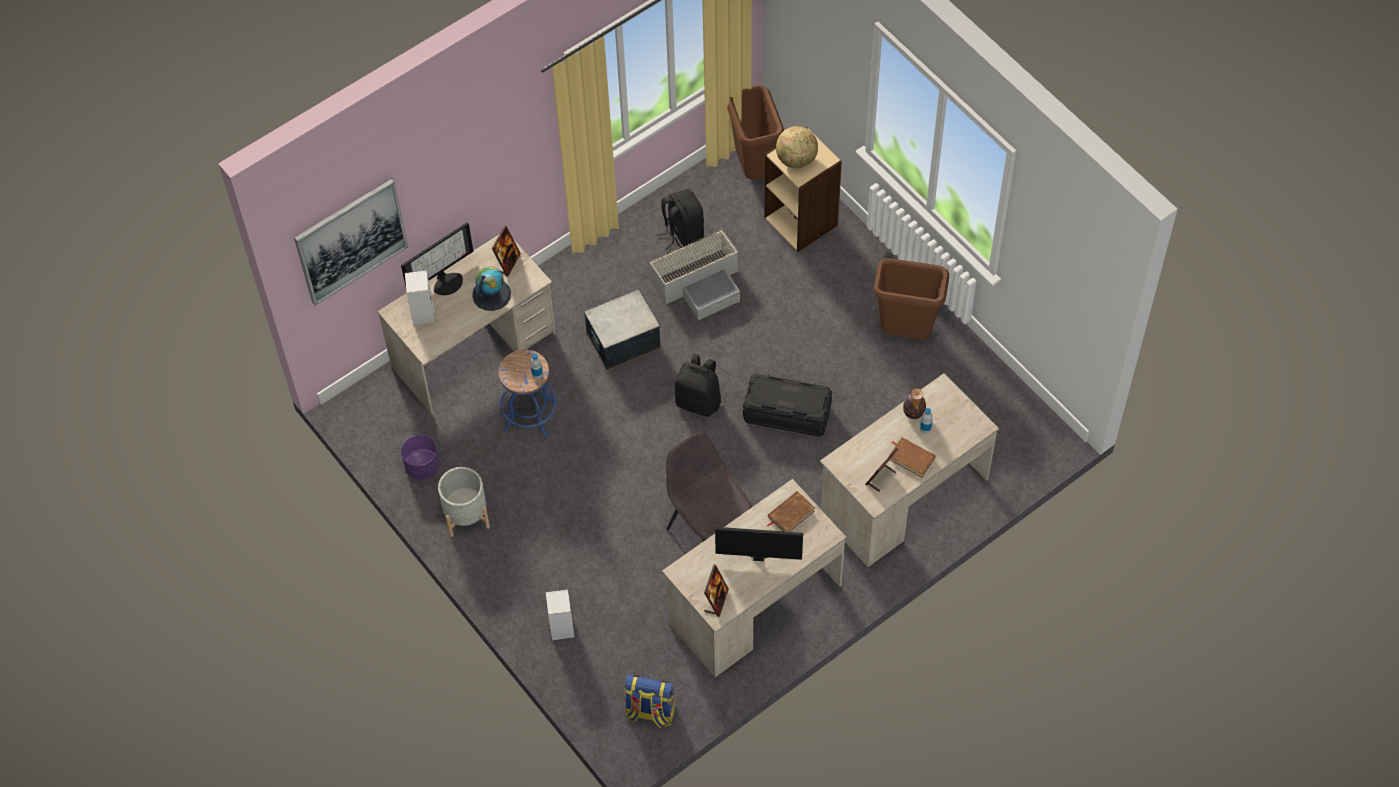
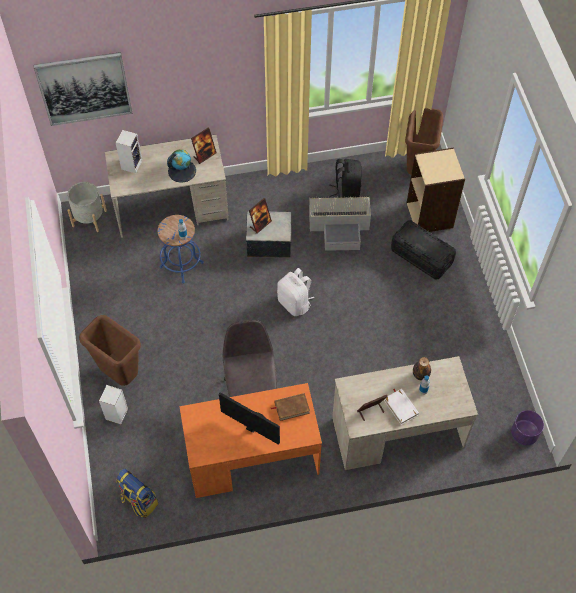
camera: 25 degrees right, 0 degrees up
(422, 466) = (95, 267): purple planter -> purple planter (524, 433)
(446, 281) = (159, 151): monitor -> none
(466, 515) = (102, 311): grey planter -> grey planter (89, 218)
(699, 401) = (295, 303): black backpack -> white backpack
(716, 601) = (203, 446): picture frame -> picture frame (260, 224)
(754, 604) = (252, 459): beige desk -> orange desk
(787, 413) = (349, 337): black storage box -> black storage box (421, 256)
(796, 160) = (434, 166): globe -> none
(906, 332) = (461, 319): brown trash can -> brown trash can (121, 375)
(911, 458) = (401, 407): brown book -> white book

